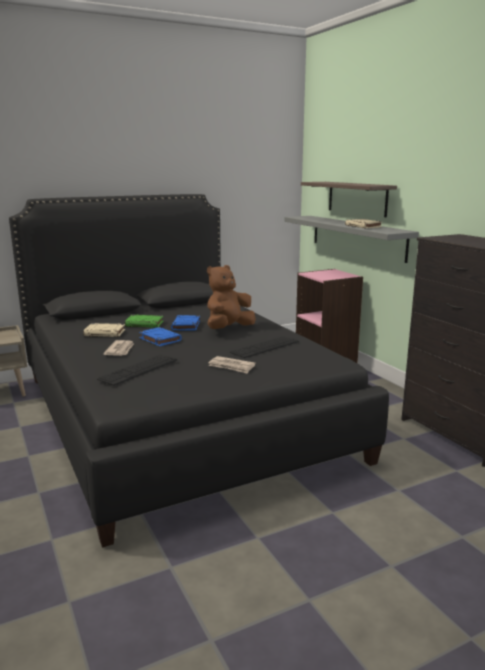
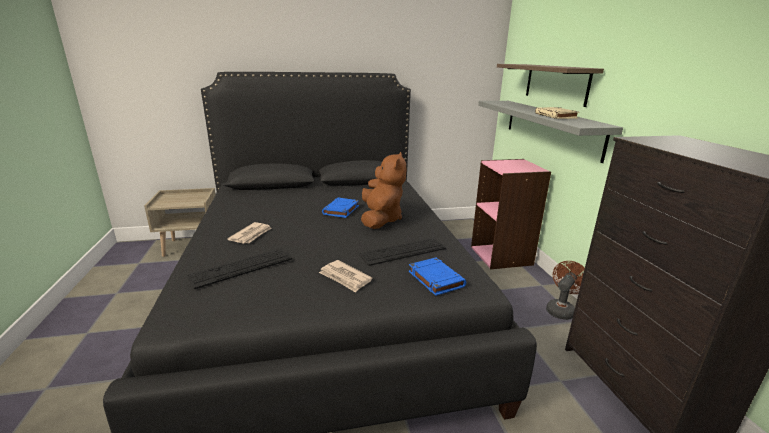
camera: 15 degrees right, 5 degrees up
(105, 333) = (258, 210): beige book -> none
(145, 324) = (304, 203): green book -> none
(159, 339) = (300, 225): blue book -> blue book (435, 279)
(228, 329) = (381, 219): brown plush toy -> brown plush toy turned 120 degrees clockwise
(390, 395) = (561, 309): none -> brown fan

